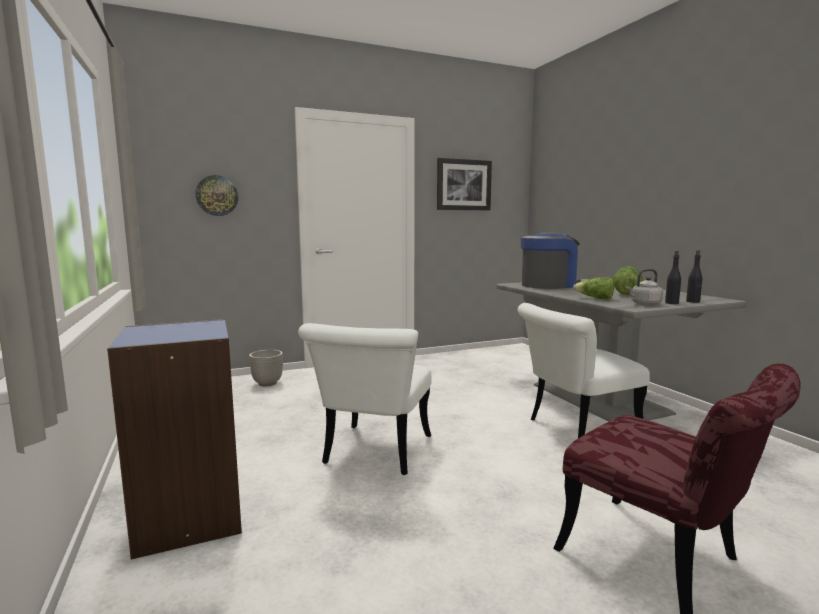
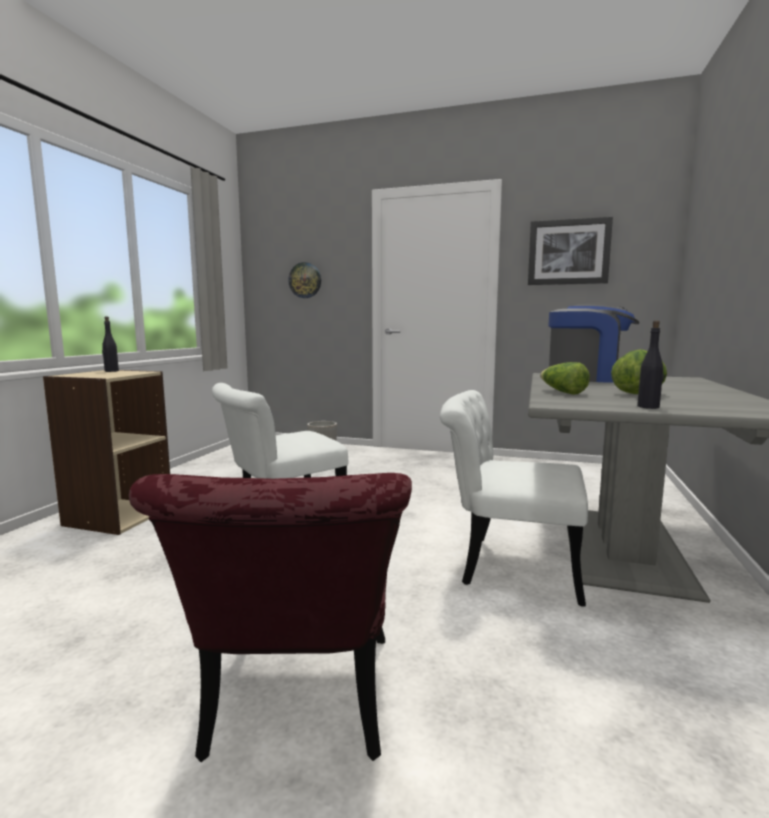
camera: 40 degrees right, 0 degrees up
(188, 517) = (118, 516): blue bookcase -> beige bookcase
(644, 304) = (593, 403): grey kettle -> none
(693, 301) = (701, 410): black bottle -> black bottle (111, 371)

